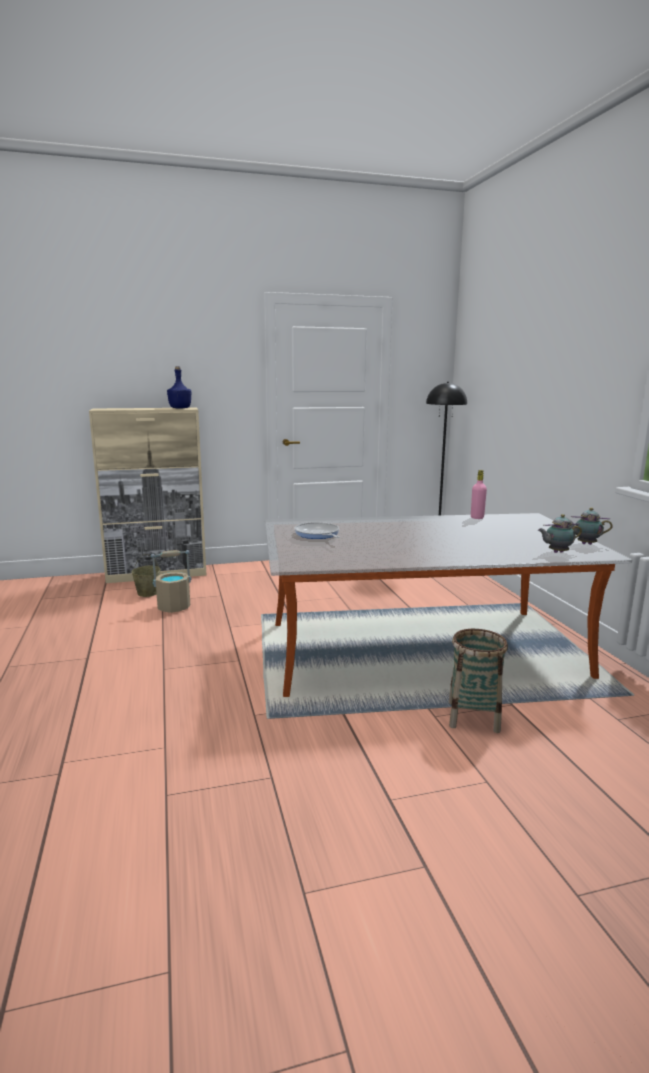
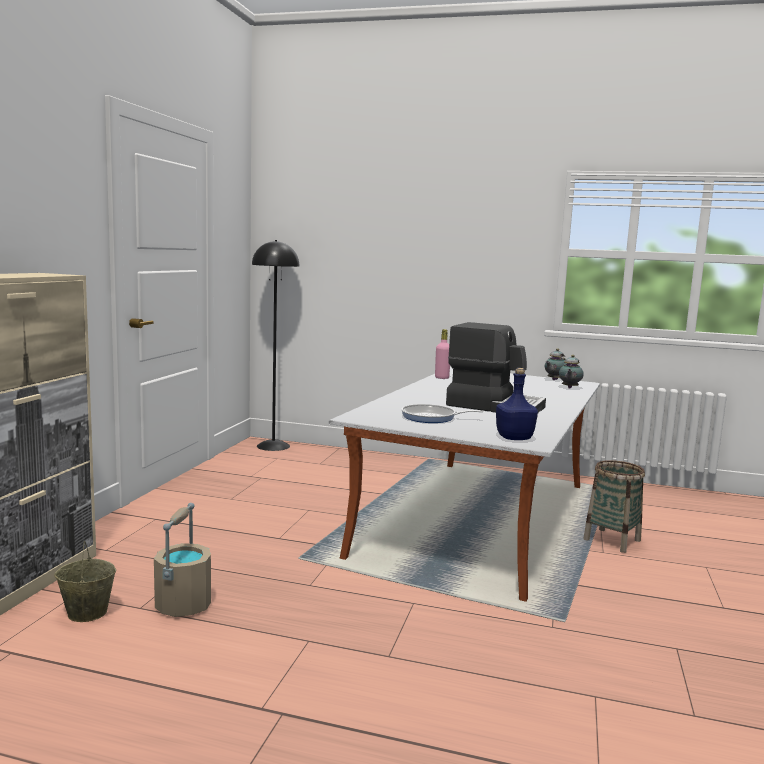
camera: 60 degrees left, 5 degrees down
(179, 408) = (43, 274): blue bottle -> blue bottle (513, 438)
(400, 542) = (494, 406): none -> coffee machine

